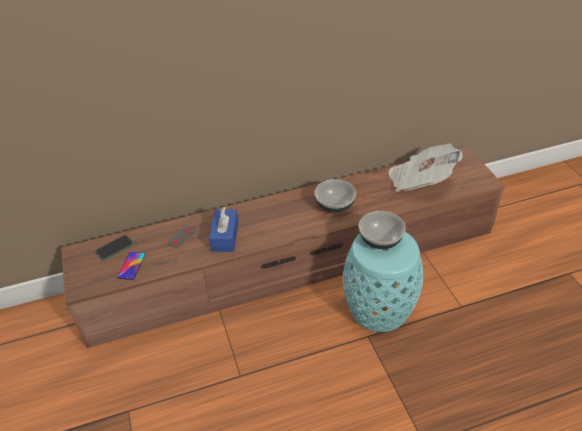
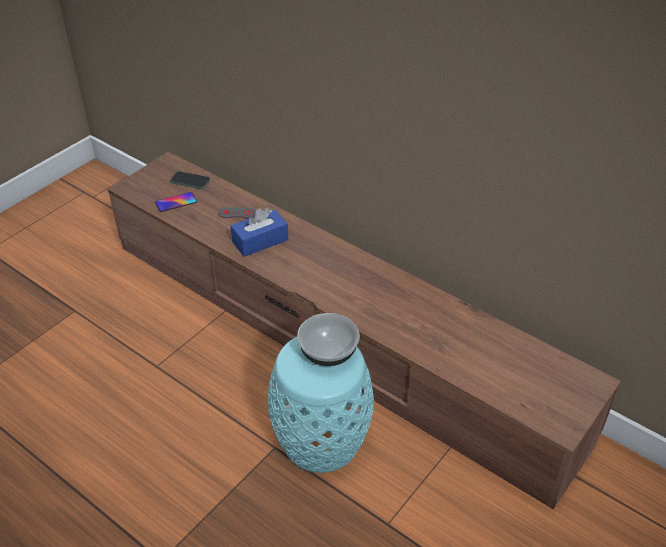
camera: 55 degrees right, 0 degrees up
(335, 206) = (377, 301): bowl -> none
(420, 181) = (494, 359): newspaper -> none

